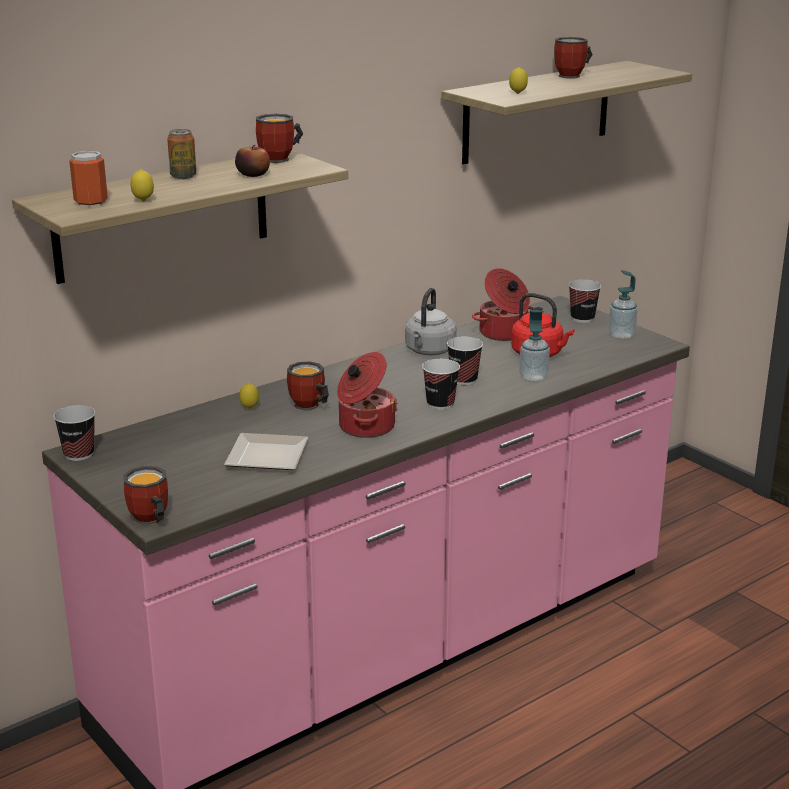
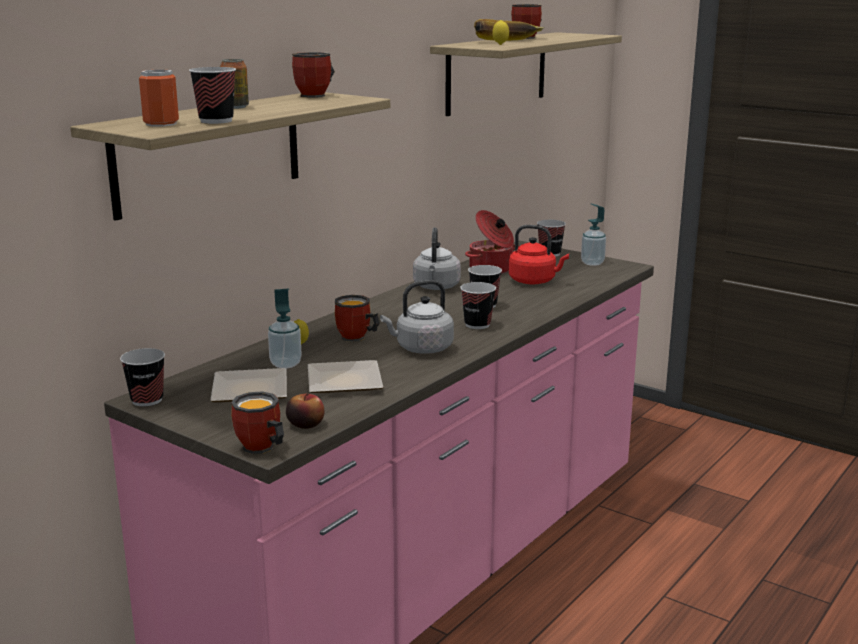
camera: 15 degrees left, 5 degrees down
(143, 201) = (216, 121): lemon -> cup
(178, 454) = (252, 389): none -> plate
(253, 174) = (303, 103): apple -> apple (305, 424)
(365, 427) = (421, 349): cooking pot -> grey kettle
(533, 378) = (544, 298): soap dispenser -> soap dispenser (285, 364)
(535, 86) = (507, 42): none -> banana

